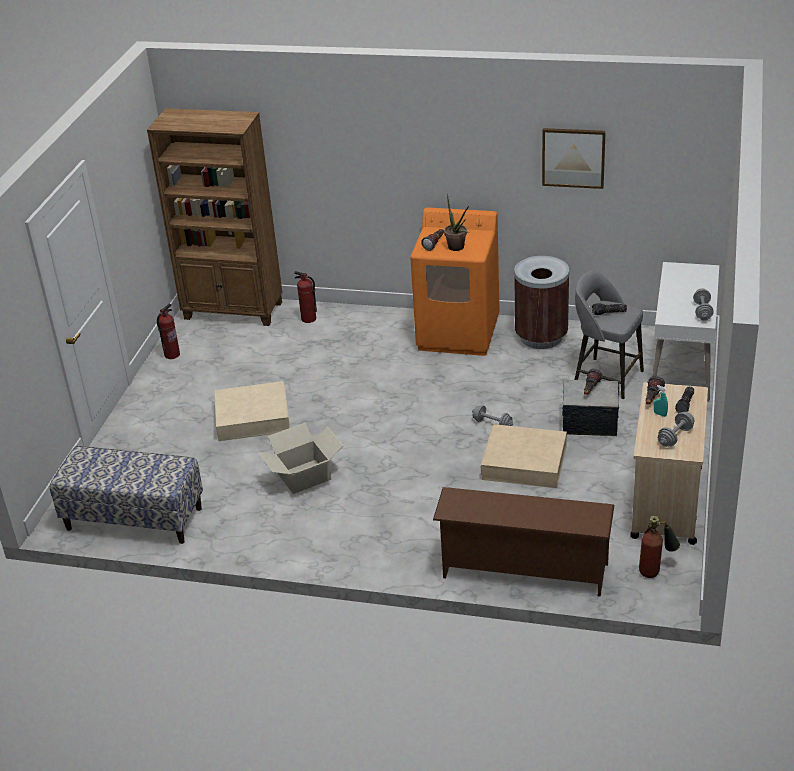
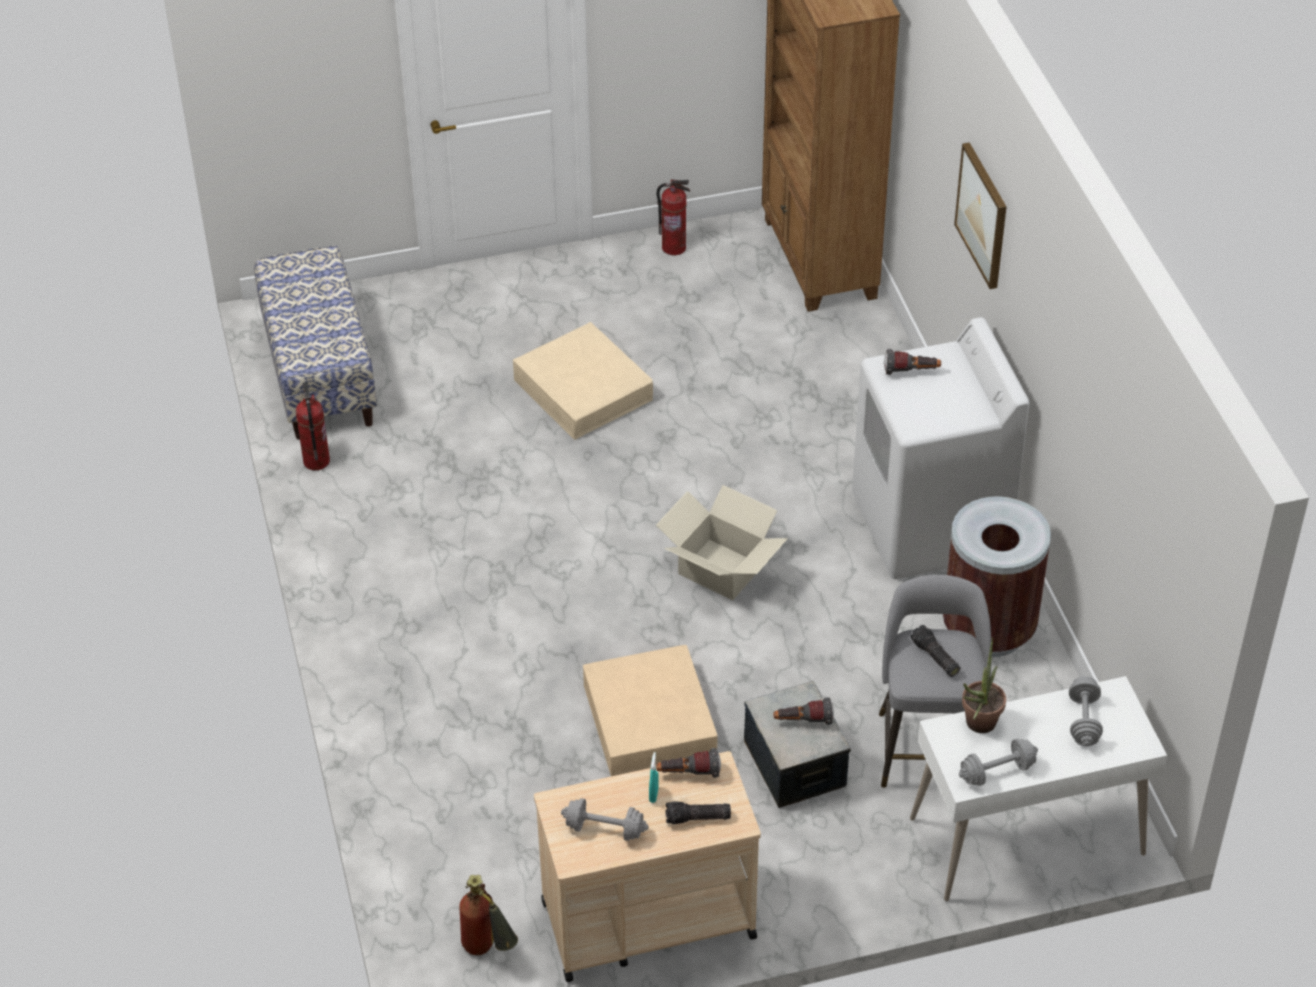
camera: 60 degrees right, 10 degrees up
(304, 477) = (487, 496): cardboard box -> cardboard box (720, 570)
(308, 319) = (853, 345): fire extinguisher -> fire extinguisher (316, 461)
(458, 248) = (915, 402): potted plant -> potted plant (977, 726)
(458, 333) = (930, 526): orange washing machine -> white washing machine
(492, 424) = (721, 650): grey dumbbell -> grey dumbbell (1083, 721)
(523, 571) = (409, 800): brown shoe rack -> none
(573, 157) = (1103, 412): picture -> picture (983, 215)

